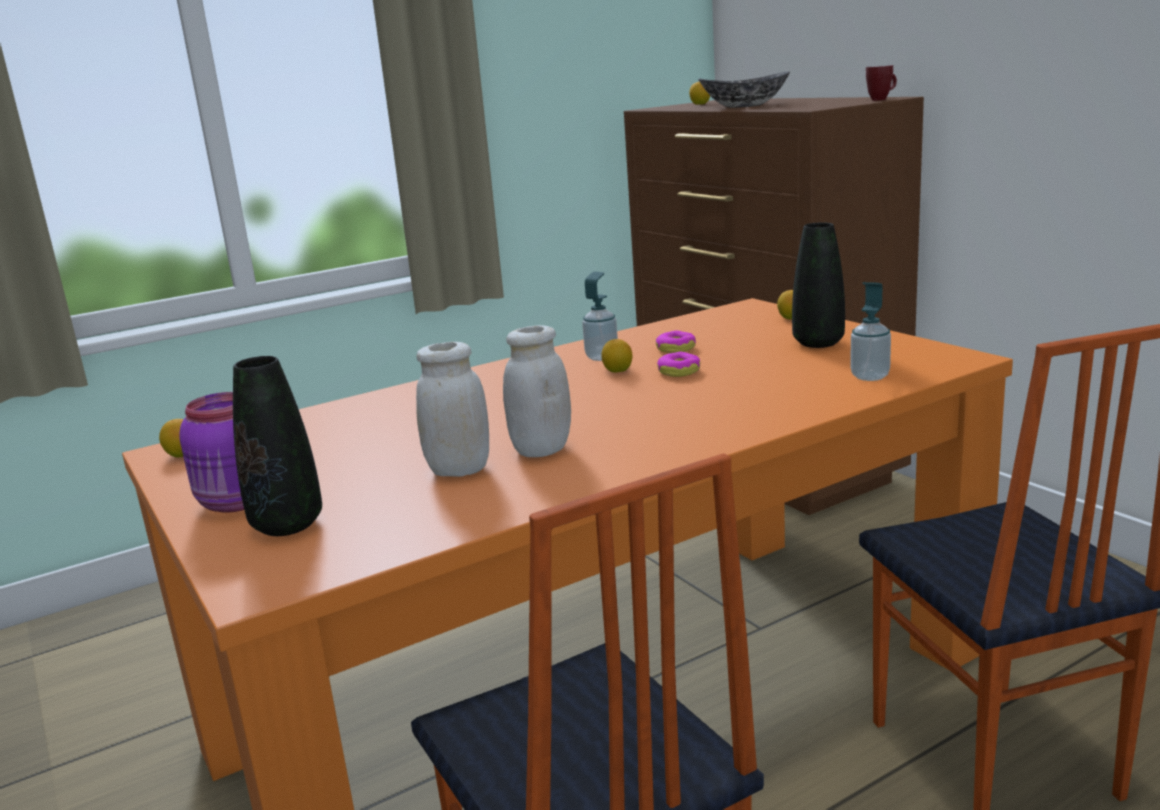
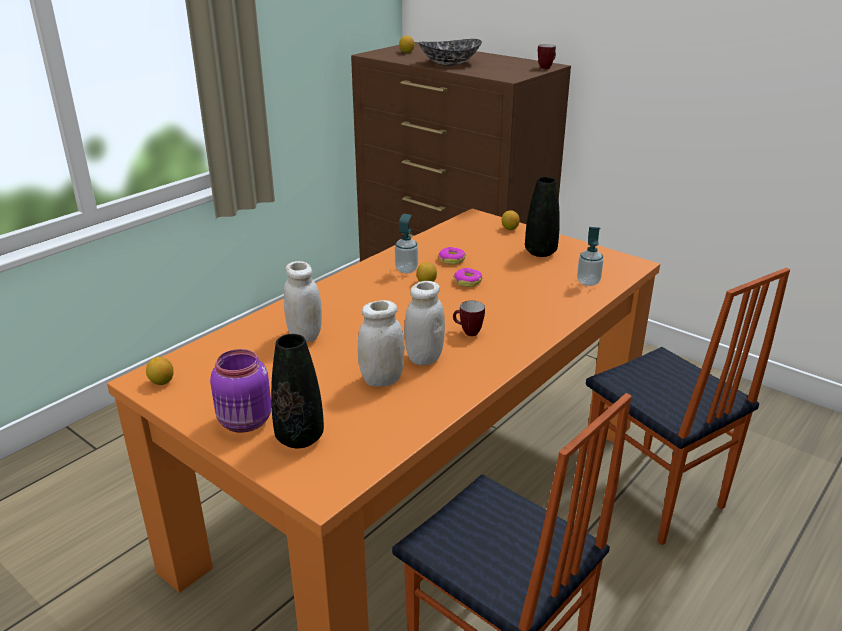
camera: 20 degrees left, 10 degrees up
(402, 418) = (305, 335): none -> white jar
(630, 425) = (467, 332): none -> mug

